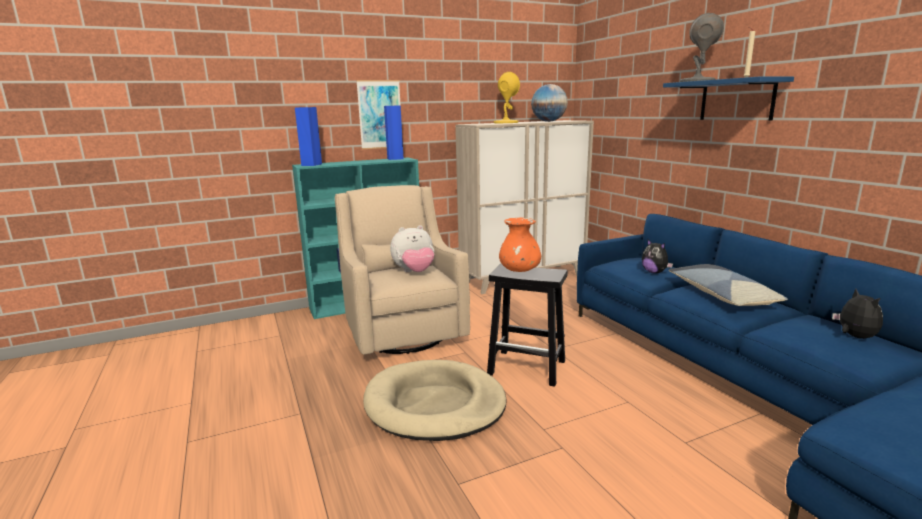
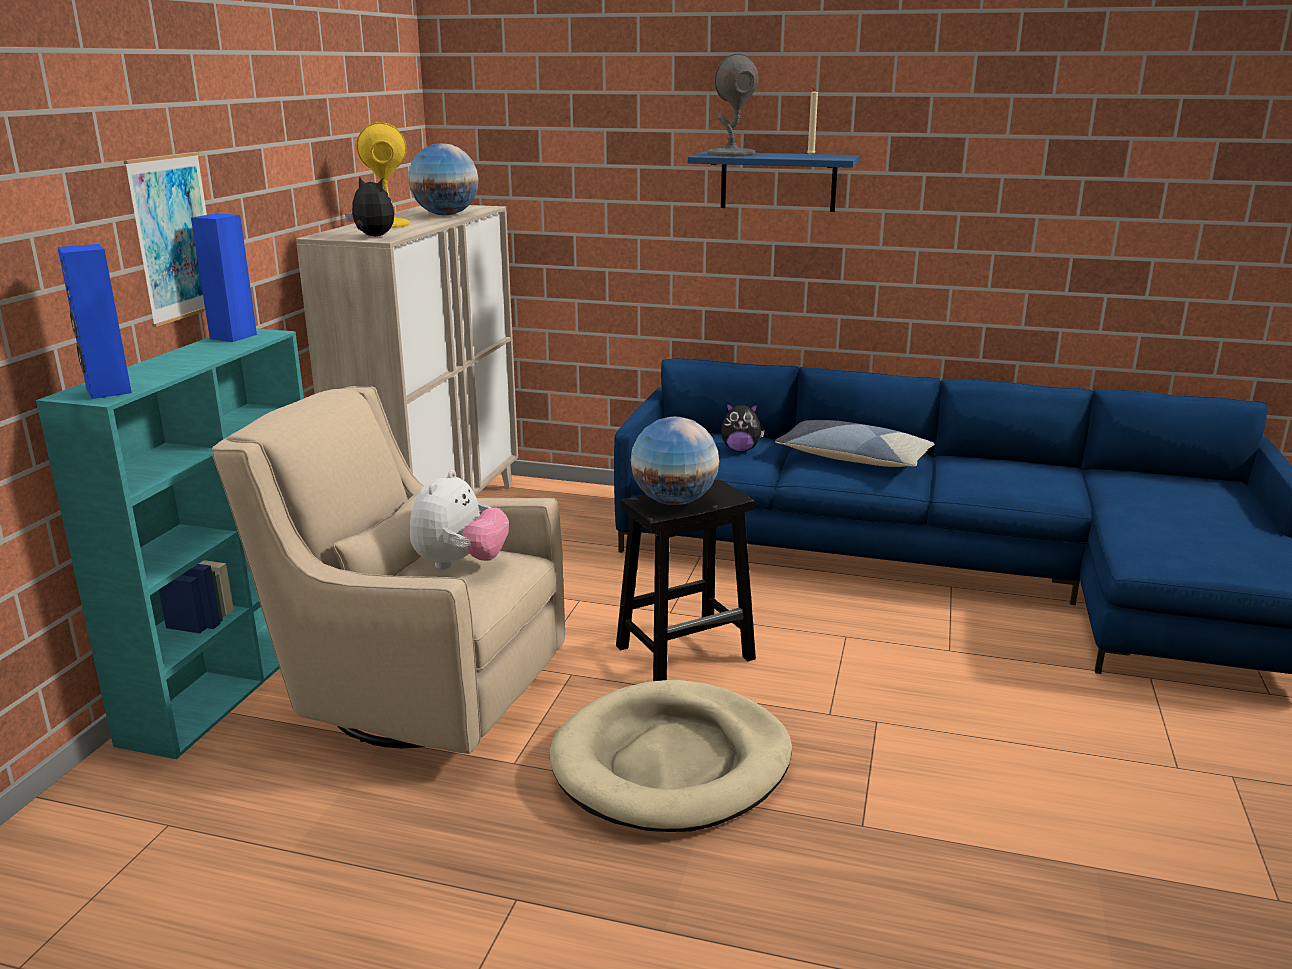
camera: 50 degrees left, 5 degrees up
(520, 271) = (674, 501): orange vase -> globe
(854, 336) = (1013, 467): plush toy -> plush toy (372, 236)

